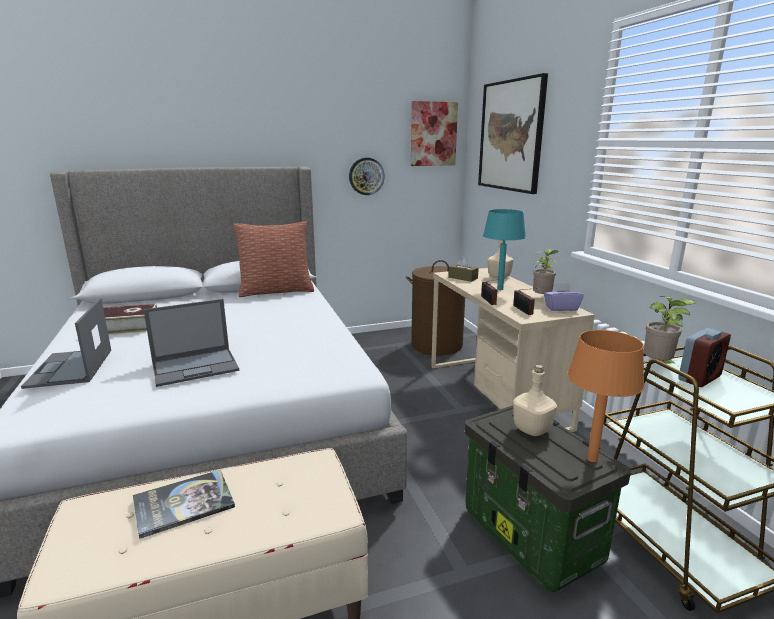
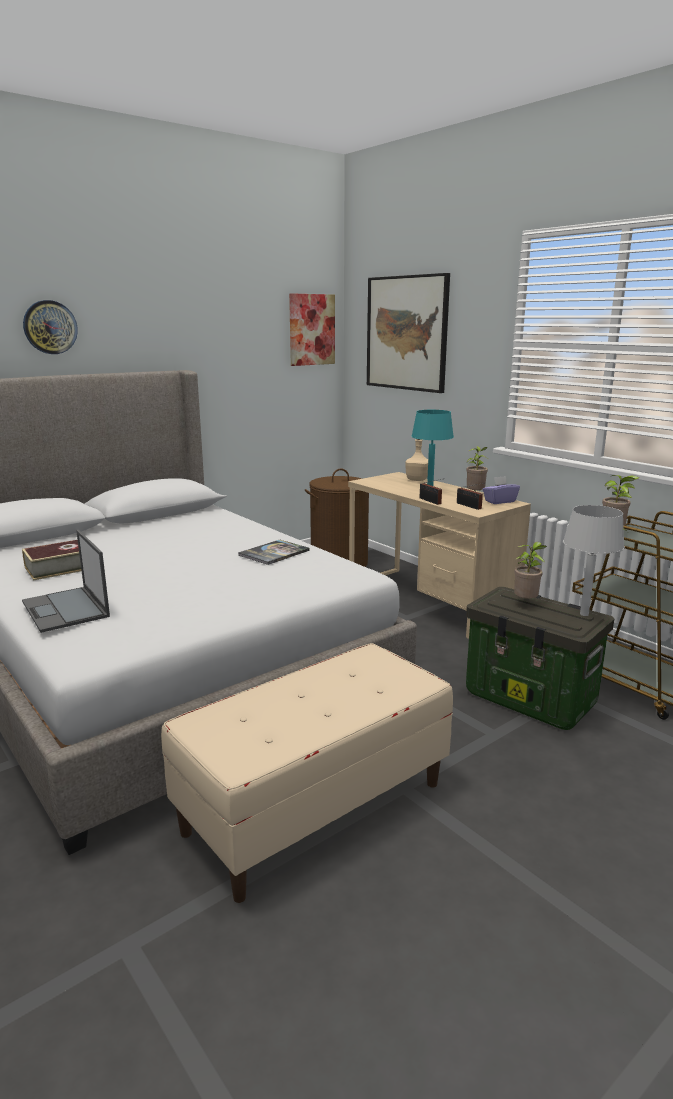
camera: 20 degrees left, 0 degrees up
(183, 503) = (286, 701): book -> book (274, 553)
(196, 366) = (203, 590): laptop -> none
(276, 291) = (186, 516): pillow -> none
(366, 176) = (246, 379): wall clock -> wall clock (50, 327)
(463, 278) = (383, 483): brown tissue box -> none
(532, 430) = (526, 602): beige bottle -> potted plant
(592, 458) = (584, 614): orange table lamp -> grey table lamp
(699, 378) = (647, 538): alarm clock -> none

